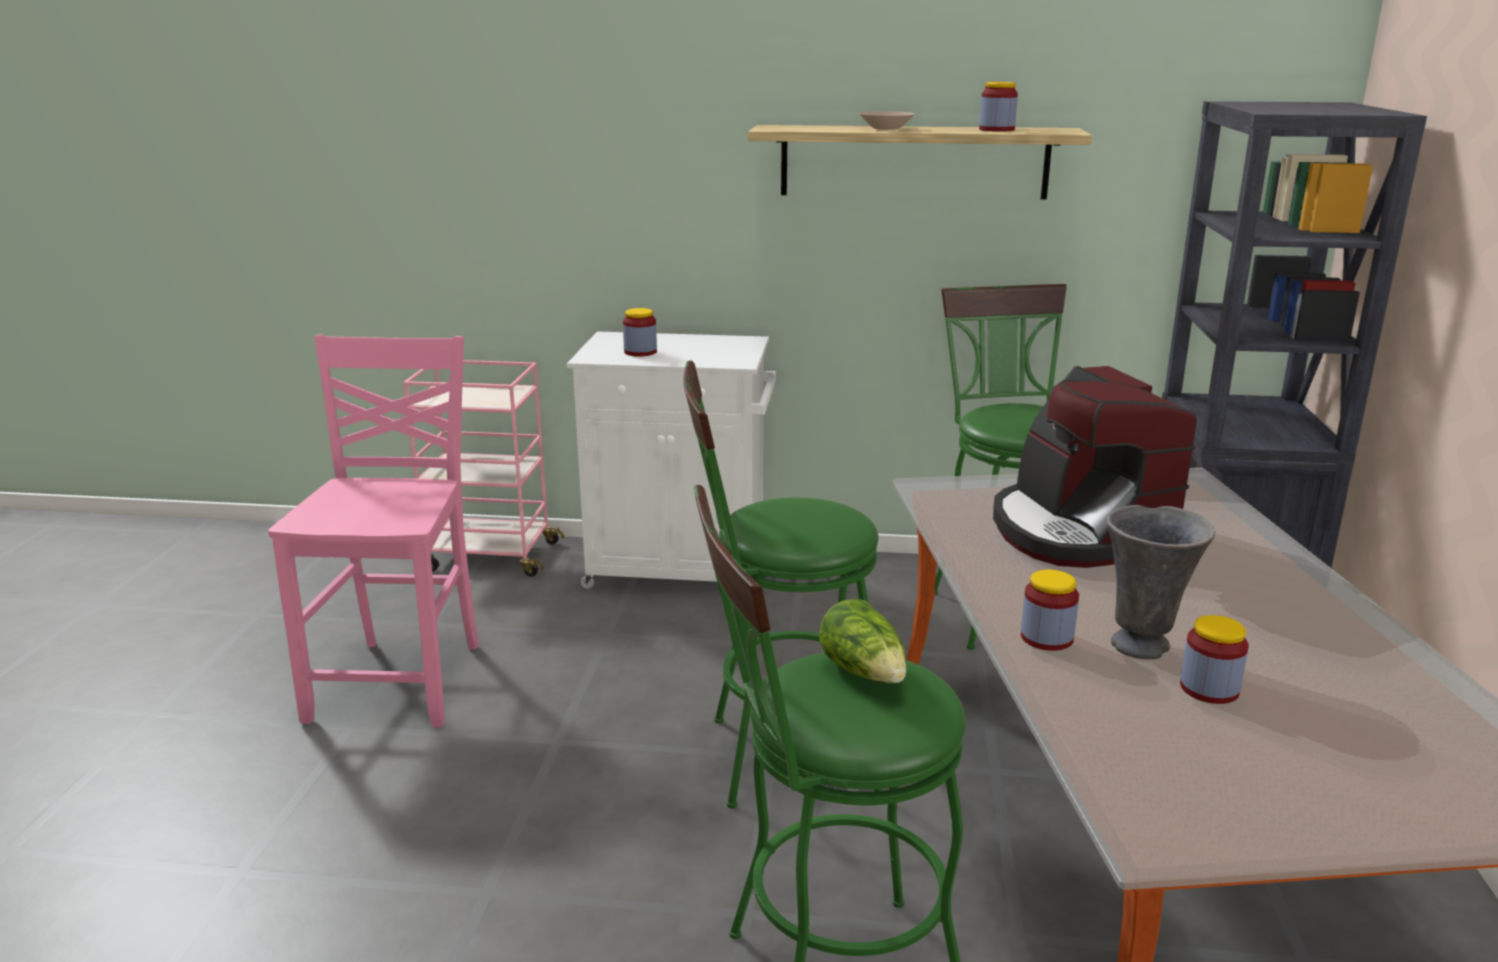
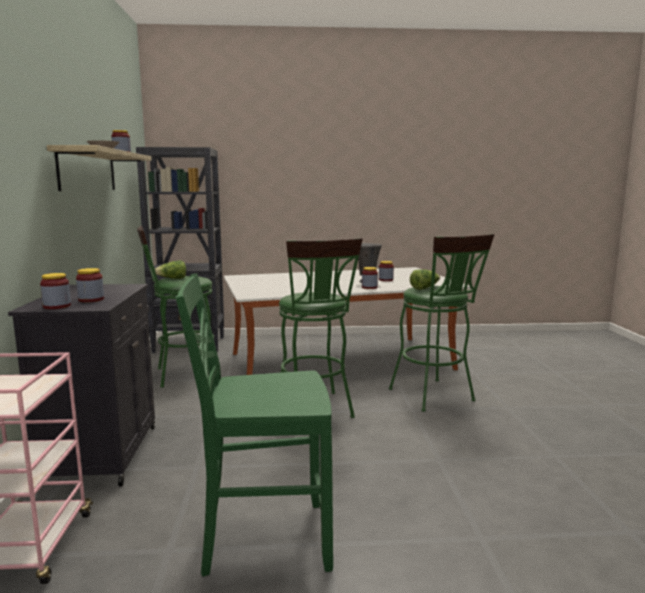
camera: 100 degrees left, 10 degrees down
(402, 680) = (262, 538): pink chair -> green chair
(609, 343) = (57, 306): none -> jar
(681, 569) = (102, 453): white cabinet -> black cabinet
(1013, 408) = (172, 279): none -> lettuce
(1078, 532) = (289, 284): coffee machine -> none

